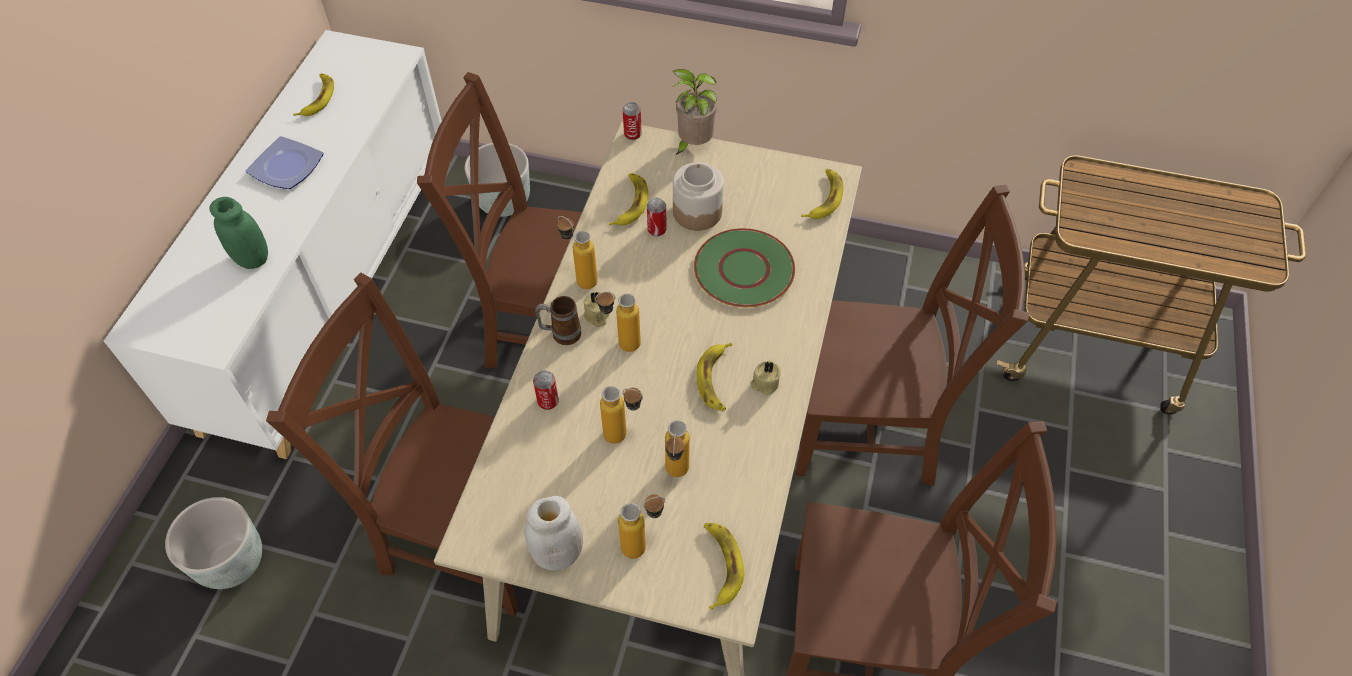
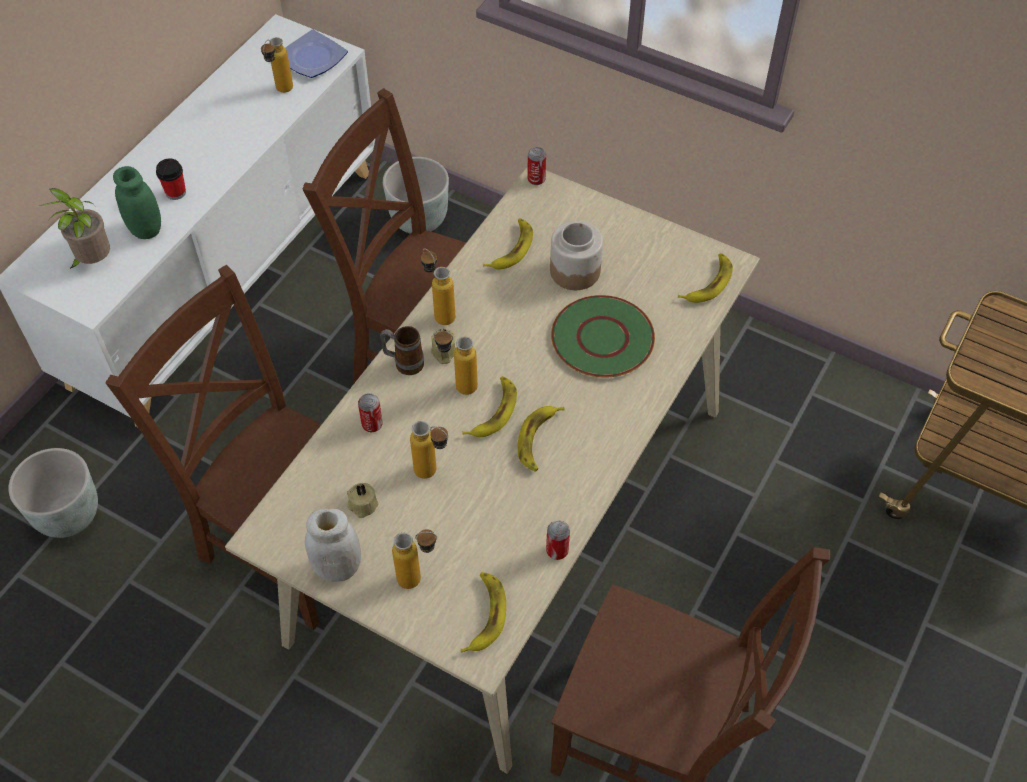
camera: 15 degrees right, 0 degrees up
(273, 216) = (176, 192): none -> cup
(286, 166) = (201, 145): plate -> plate (312, 57)
(317, 98) = (248, 83): banana -> banana (493, 411)
(657, 230) = (529, 281): can -> can (557, 551)
(676, 476) = (470, 523): bottle -> bottle (281, 92)
(693, 145) = (593, 201): potted plant -> potted plant (93, 261)
(764, 383) = (585, 454): beige candle -> beige candle (362, 505)
(871, 426) = (726, 531): brown chair -> none

